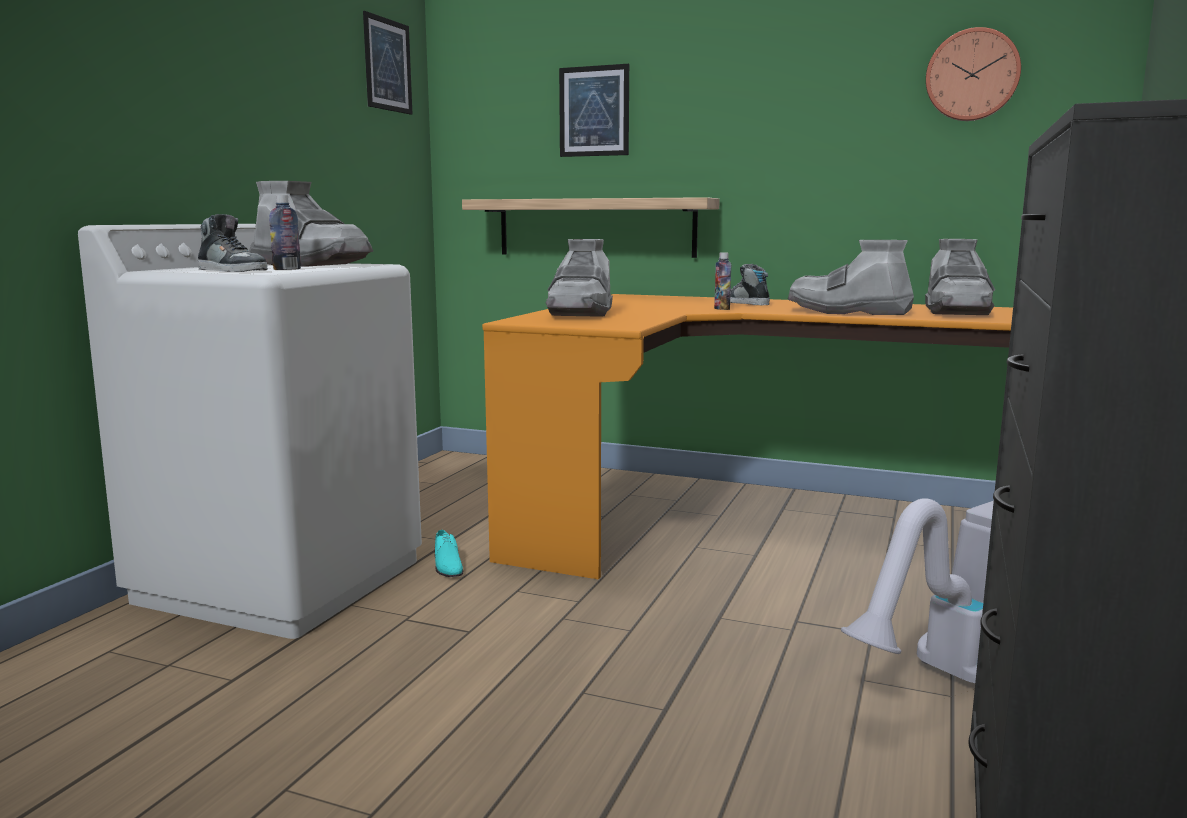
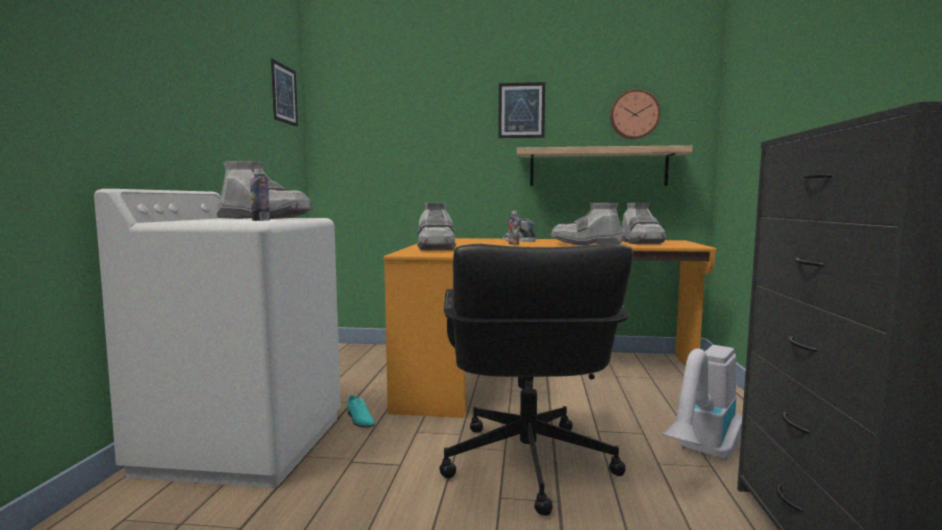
camera: 15 degrees left, 5 degrees down
(232, 271) = (223, 221): shoe -> none
(594, 111) = (416, 128): picture -> picture (521, 110)
(595, 227) = (418, 198): shelf -> shelf (598, 167)
(650, 653) = (526, 464): none -> black office chair

